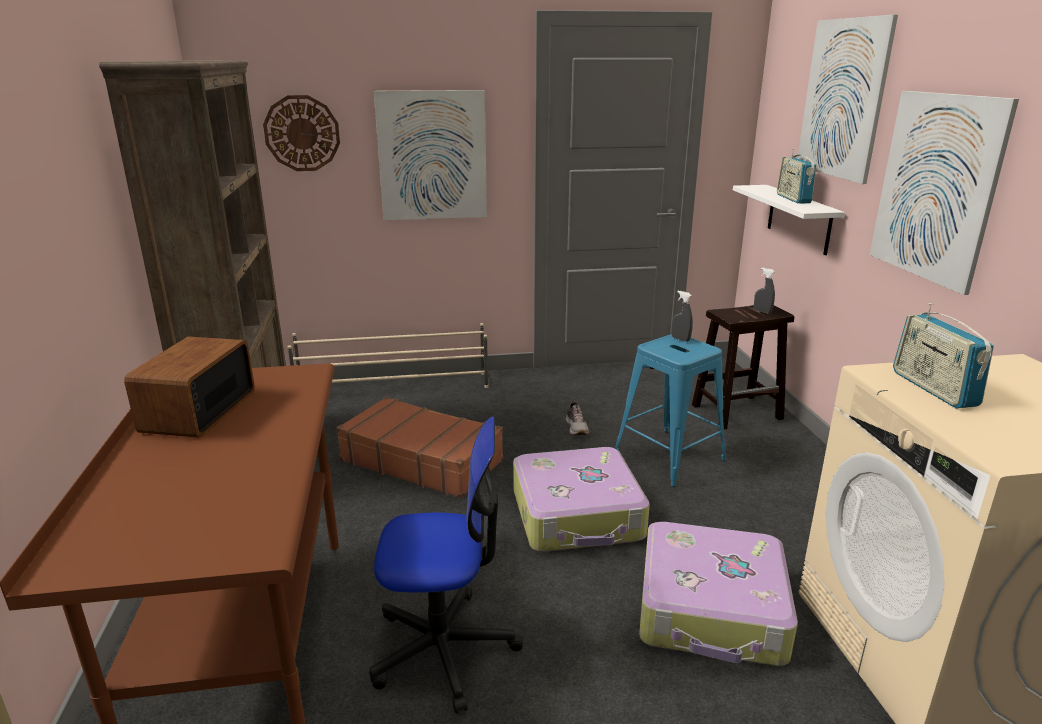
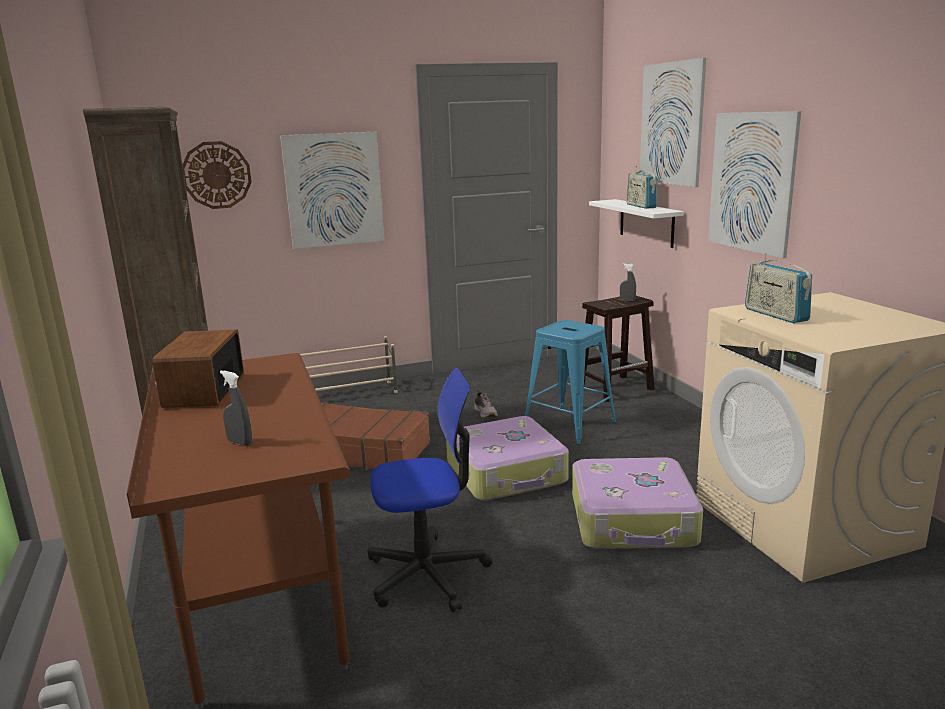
camera: 10 degrees left, 5 degrees down
(680, 339) = (569, 323): grey spray bottle -> grey spray bottle (240, 443)

